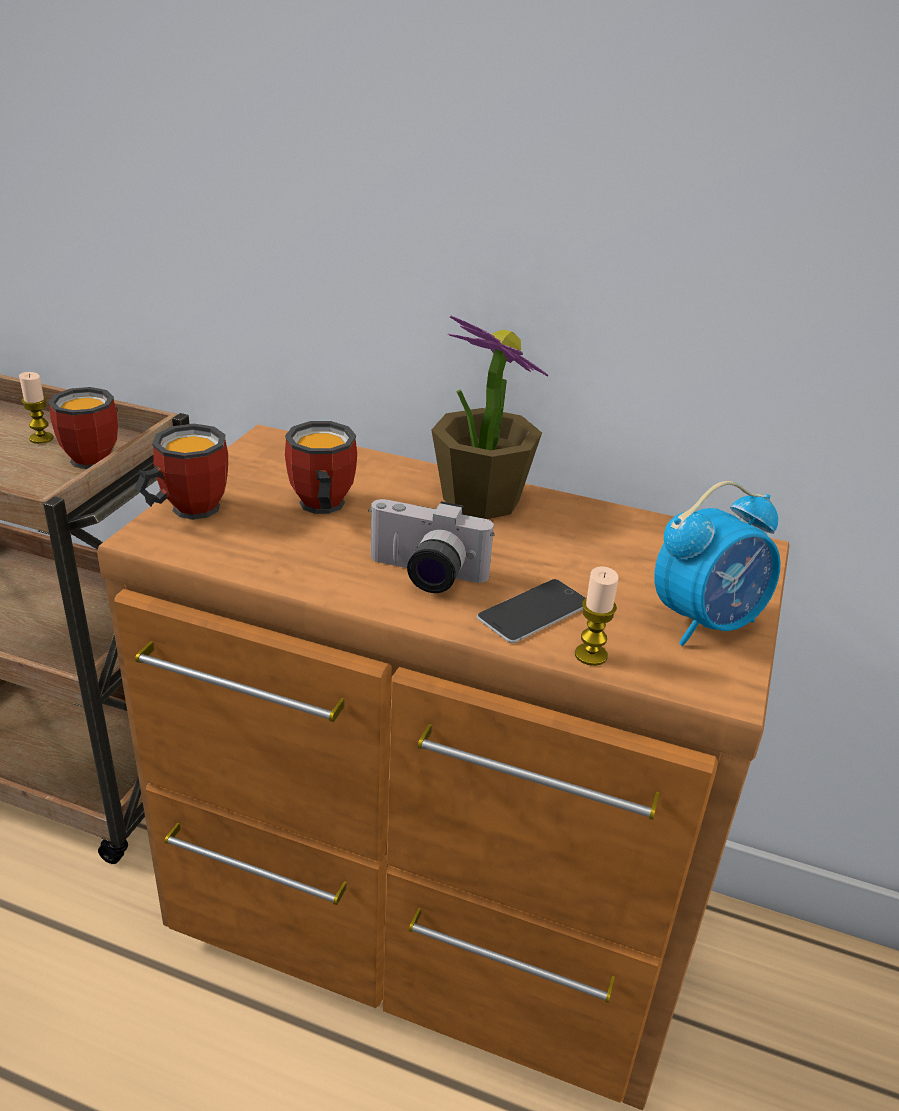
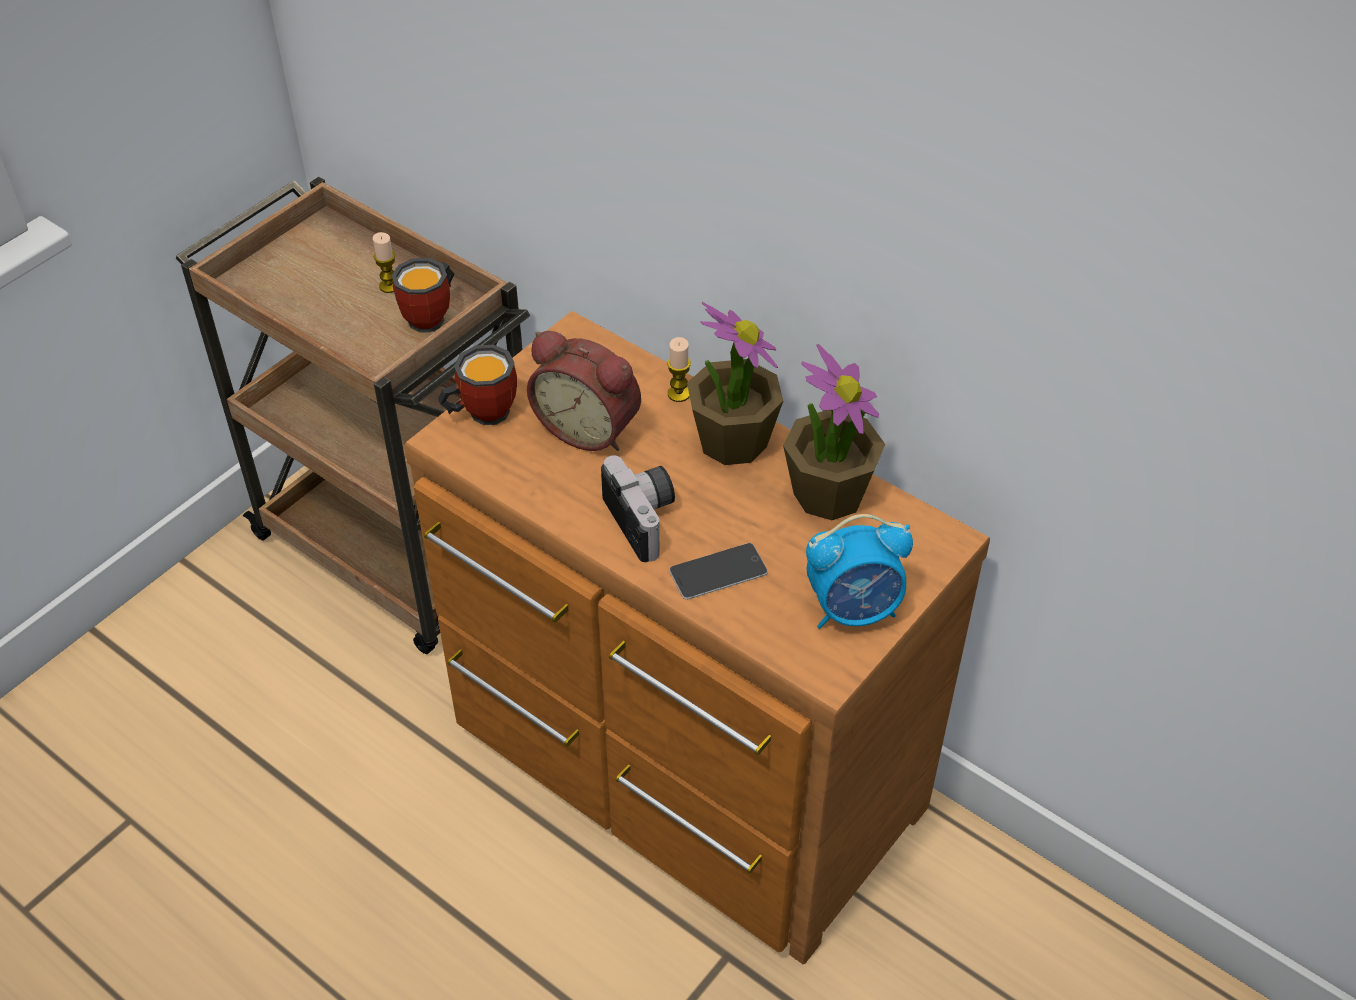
camera: 20 degrees right, 15 degrees up
(319, 507) = (589, 427): mug -> alarm clock
(424, 576) = (646, 519): camera -> camera turned 150 degrees counterclockwise
(591, 655) = (741, 622): candle -> candle (678, 394)
(606, 528) = (828, 493): none -> potted plant

